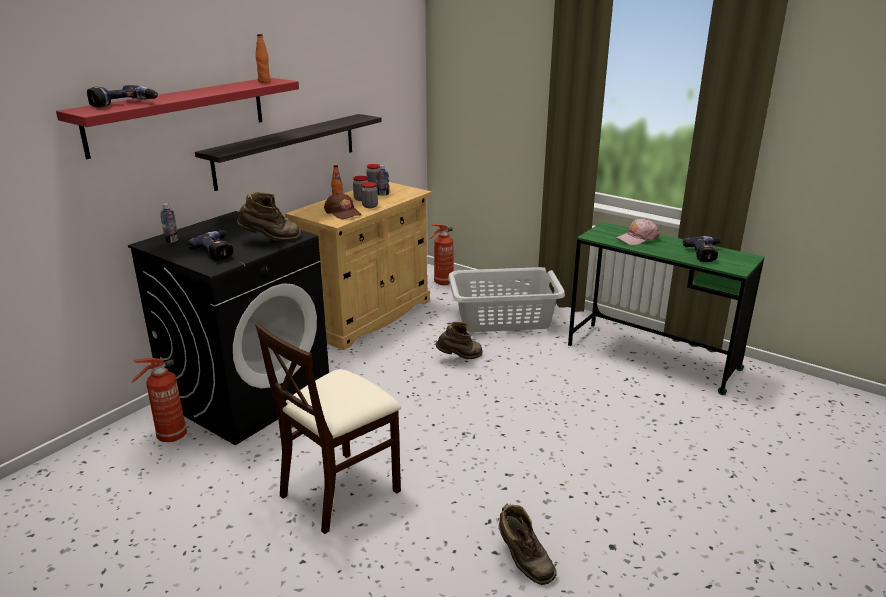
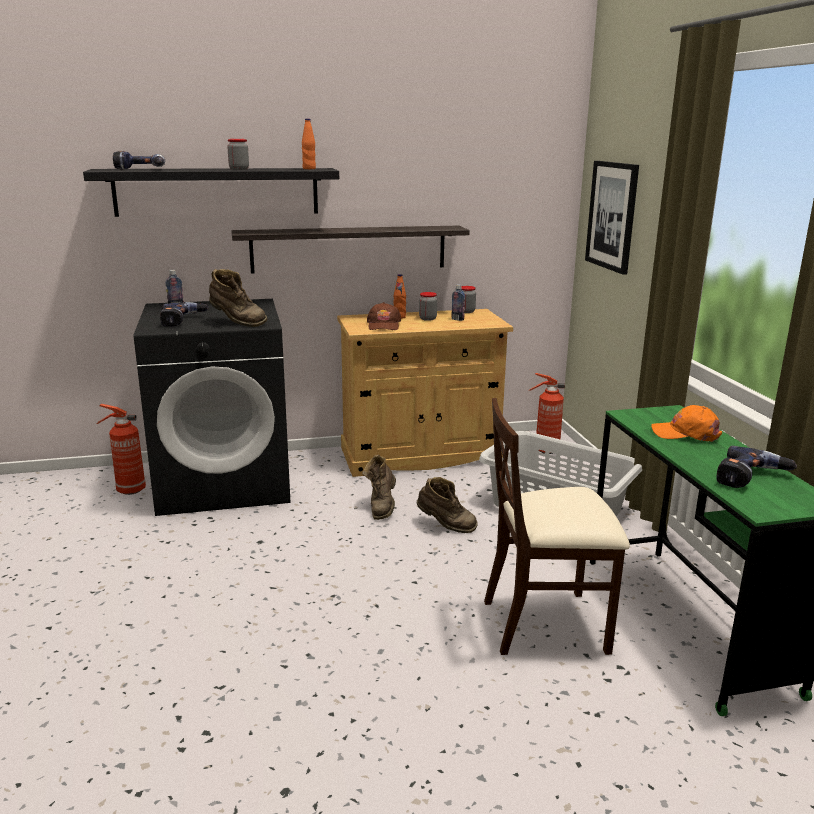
camera: 40 degrees right, 5 degrees down
(179, 115) = (217, 191): red shelf -> black shelf
(340, 490) = (160, 589): beige chair -> beige chair (546, 623)
(370, 206) = (420, 325): jar -> jar (239, 169)
(474, 91) = (612, 216): none -> picture
(523, 562) = (185, 743): brown boot -> brown boot (382, 507)
(637, 238) = (685, 433): pink cap -> orange cap

